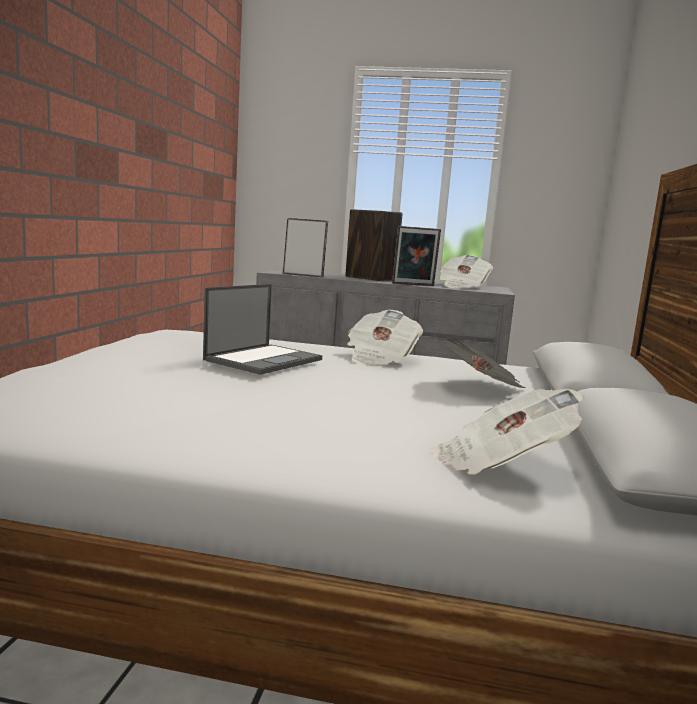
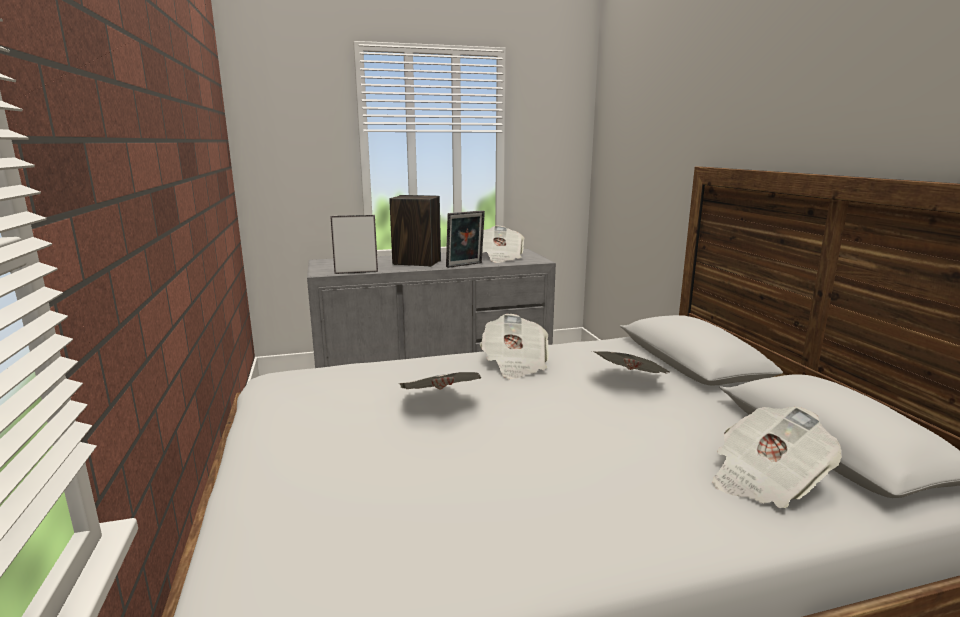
camera: 25 degrees left, 5 degrees up
(264, 359) = (440, 402): laptop -> newspaper

